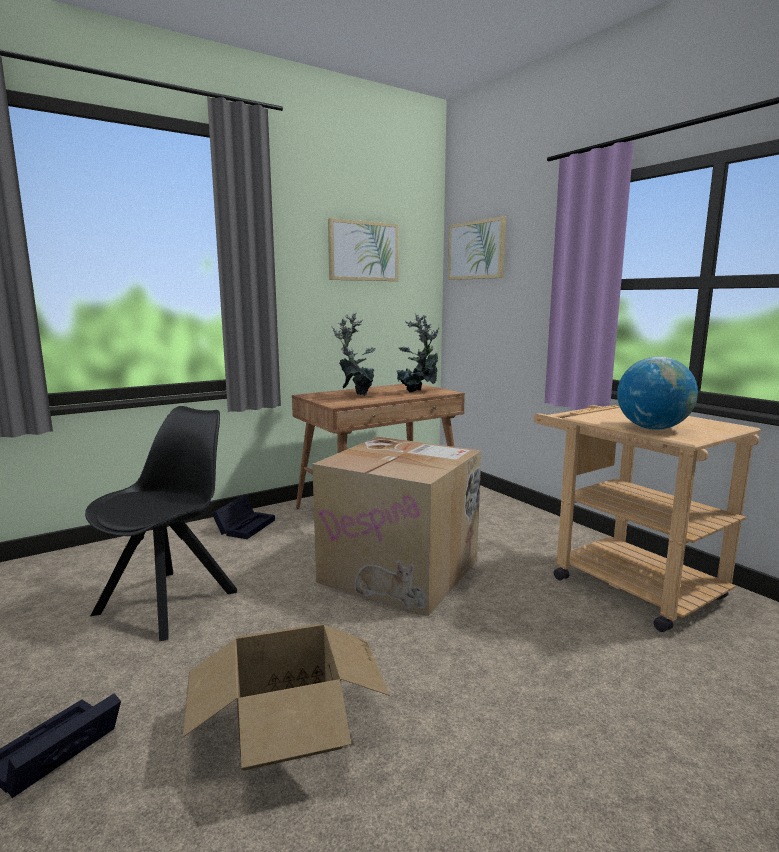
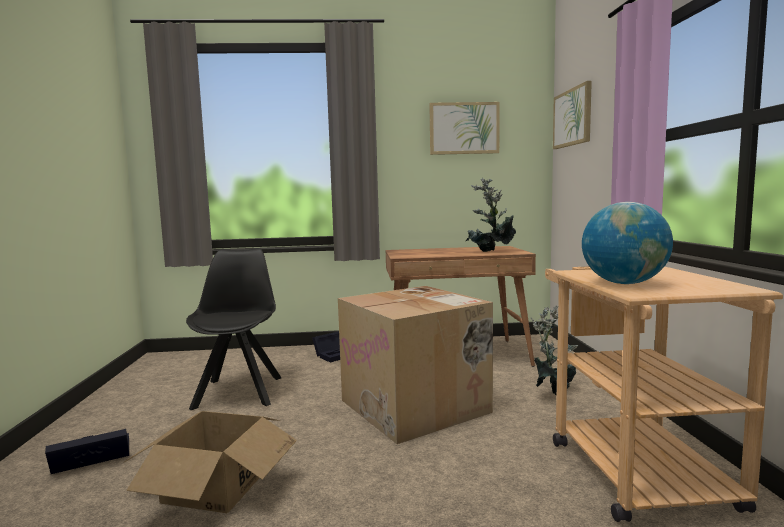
camera: 30 degrees right, 5 degrees down
(170, 601) = (239, 391): black chair -> black chair turned 60 degrees counterclockwise
(356, 395) = (433, 251): potted plant -> potted plant (553, 392)

